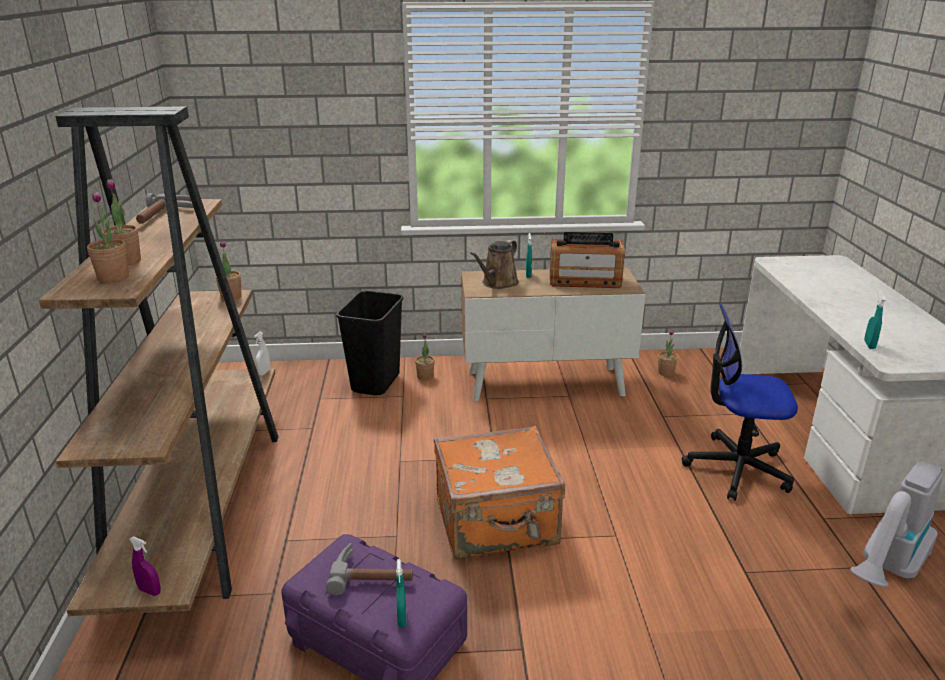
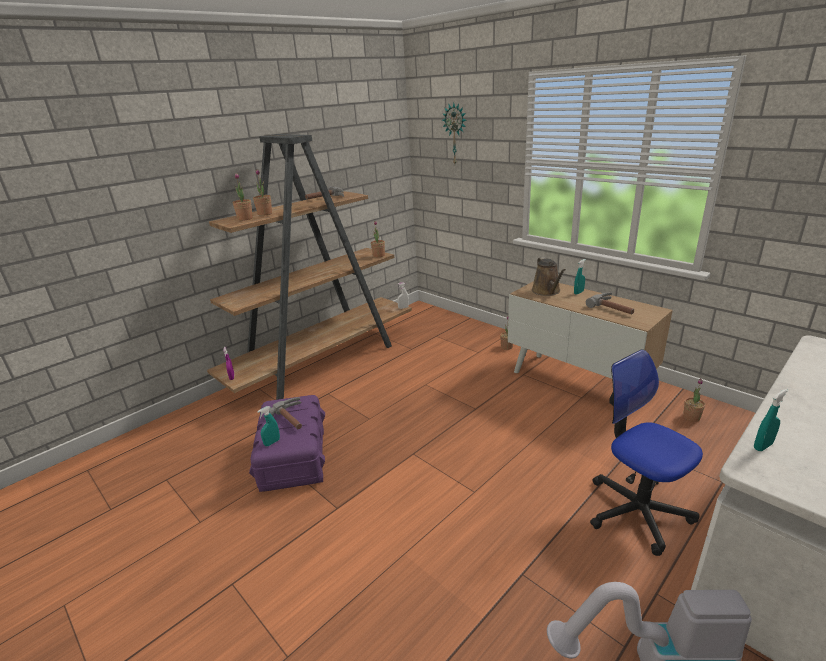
camera: 50 degrees right, 0 degrees up
(276, 88) = (456, 134): none -> wall clock
(376, 383) = (474, 340): black trash can -> none
(497, 524) = (421, 442): orange suitcase -> none
(498, 283) = (547, 291): brown watering can -> brown watering can turned 90 degrees counterclockwise
(584, 281) = (614, 308): radio -> hammer

